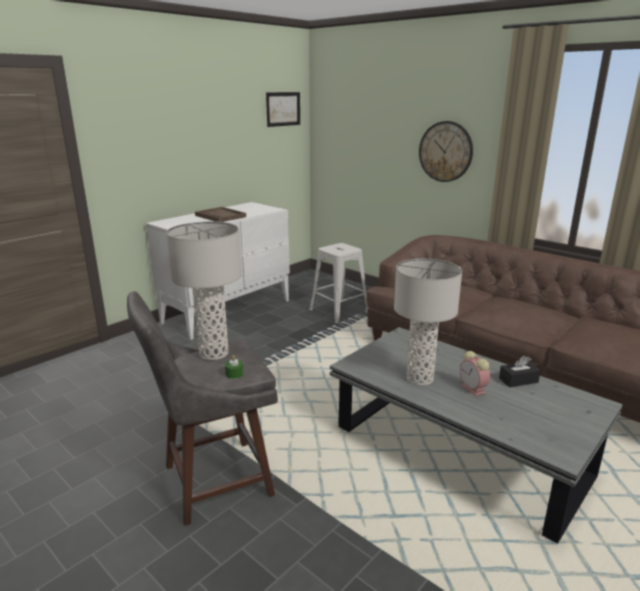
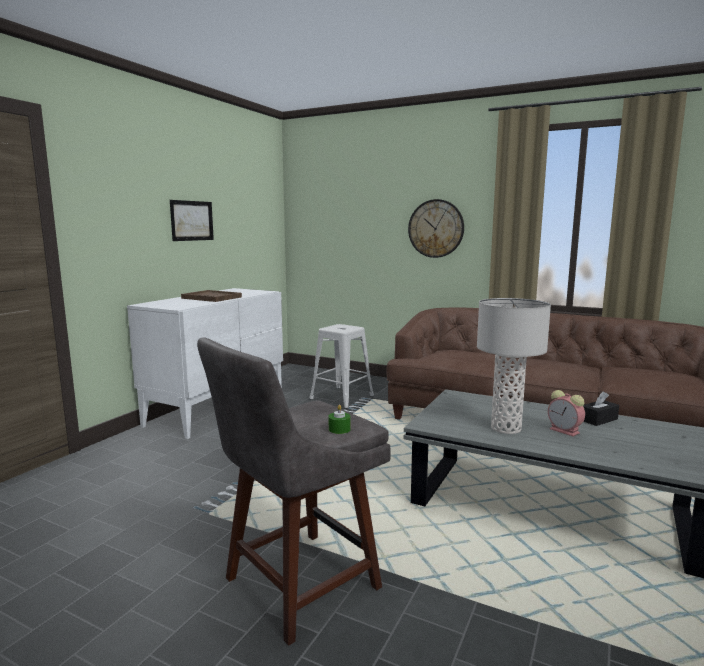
camera: 15 degrees left, 10 degrees down
(213, 353) = (295, 414): white table lamp -> none
(283, 109) = (261, 194): picture -> picture (192, 220)

